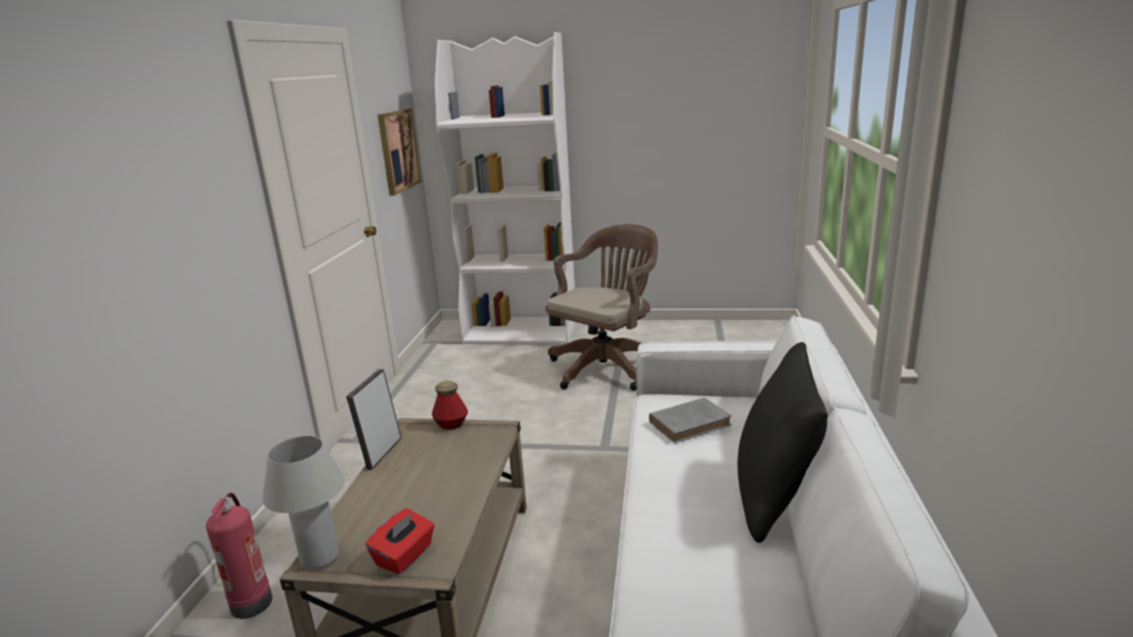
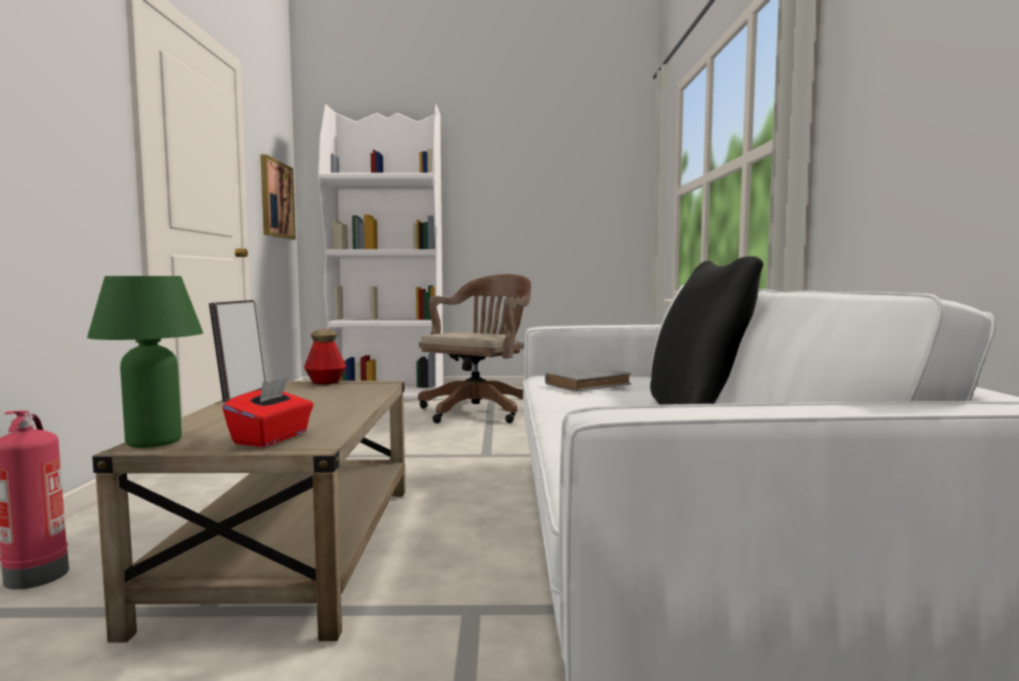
camera: 10 degrees left, 15 degrees down
(320, 557) = (154, 442): white table lamp -> green table lamp

